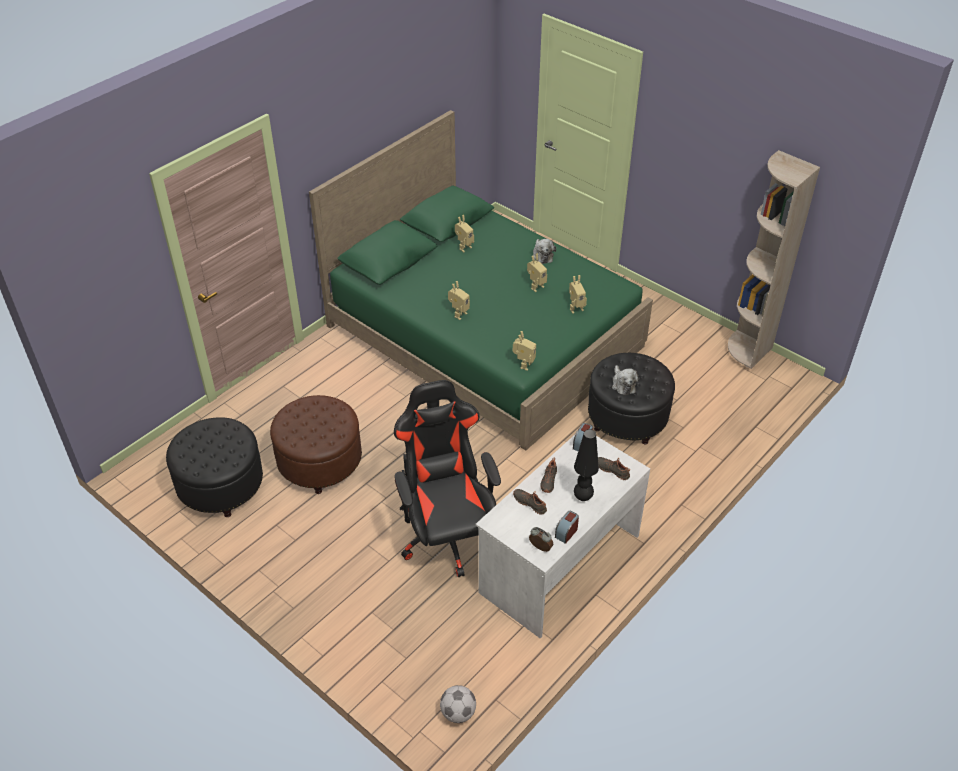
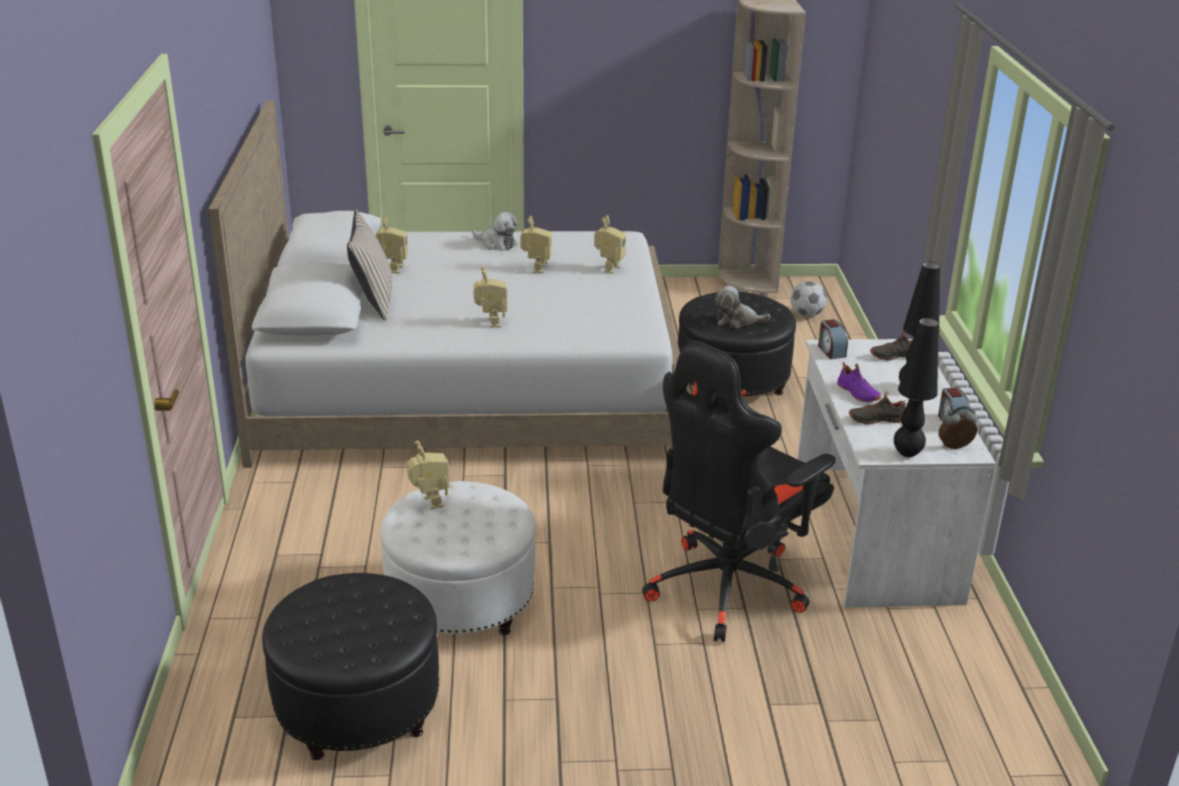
camera: 45 degrees left, 15 degrees down
(320, 464) = (460, 603): brown ottoman -> white ottoman
(424, 266) = (373, 302): none -> beige pillow
(448, 541) = (735, 582): black office chair -> black office chair turned 75 degrees counterclockwise
(458, 713) = (1013, 728): football -> football (806, 315)
(485, 335) = (467, 385): green bed -> white bed
(509, 534) = (907, 453): none -> black table lamp
(523, 365) = (639, 332): toy robot -> toy robot (429, 503)
(548, 480) = (857, 393): black shoe -> purple shoe
(623, 384) = (737, 321): plush toy -> plush toy turned 150 degrees clockwise

